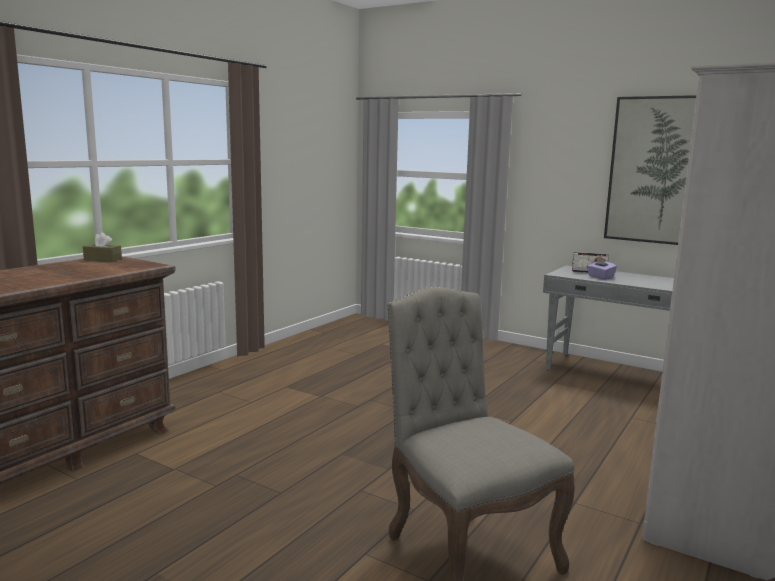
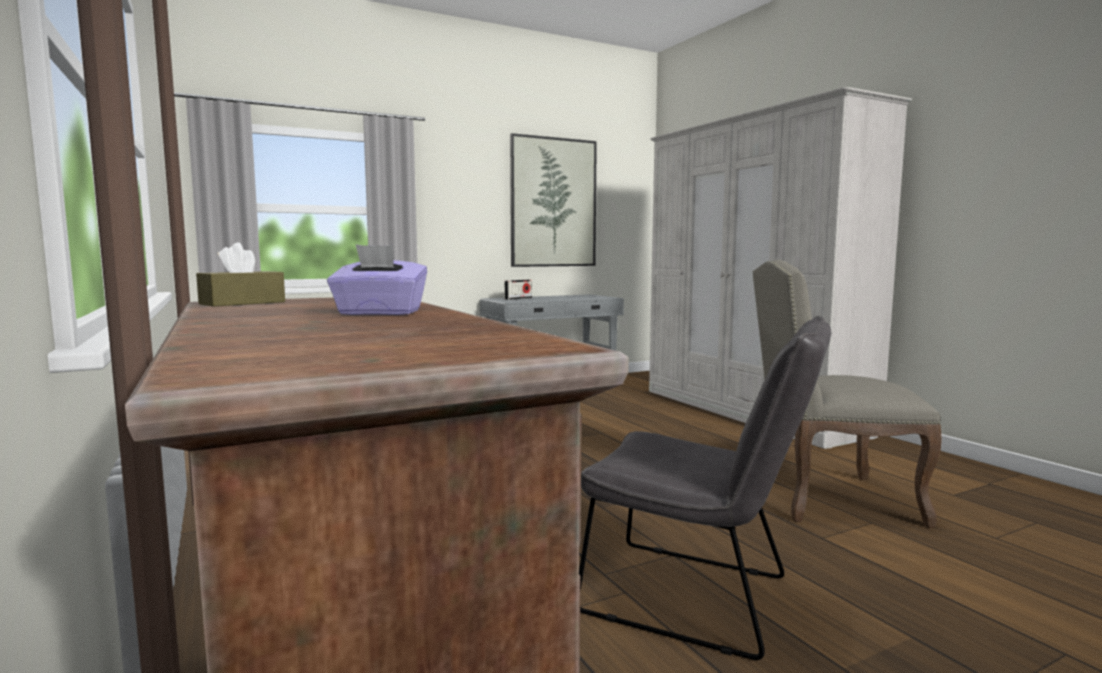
camera: 60 degrees left, 5 degrees down
(220, 511) = (700, 599): none -> grey chair
(600, 277) = (540, 299): purple tissue box -> purple tissue box (379, 313)

